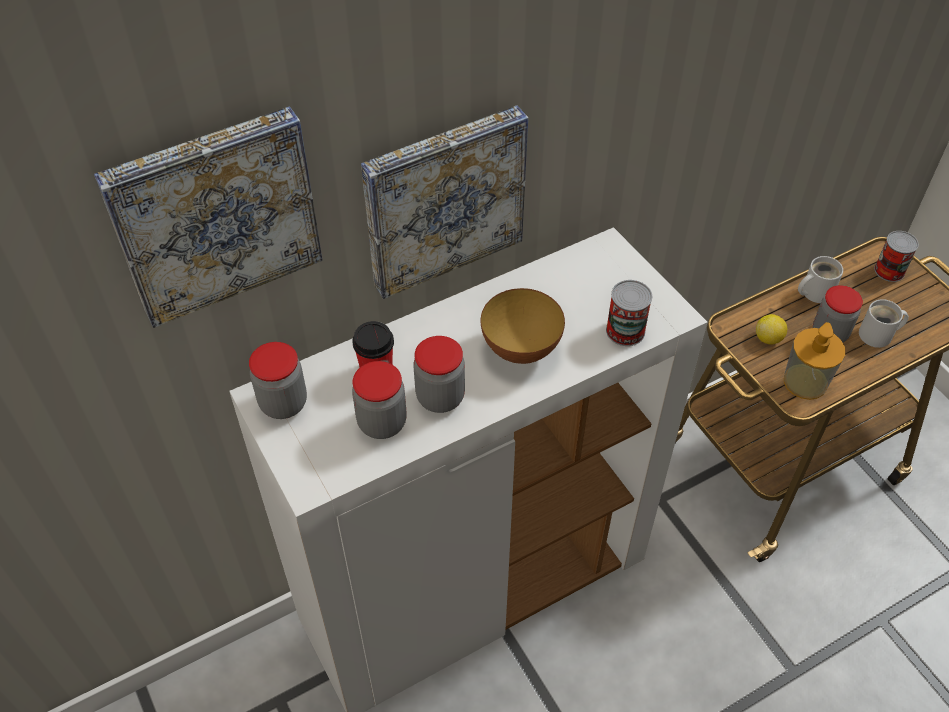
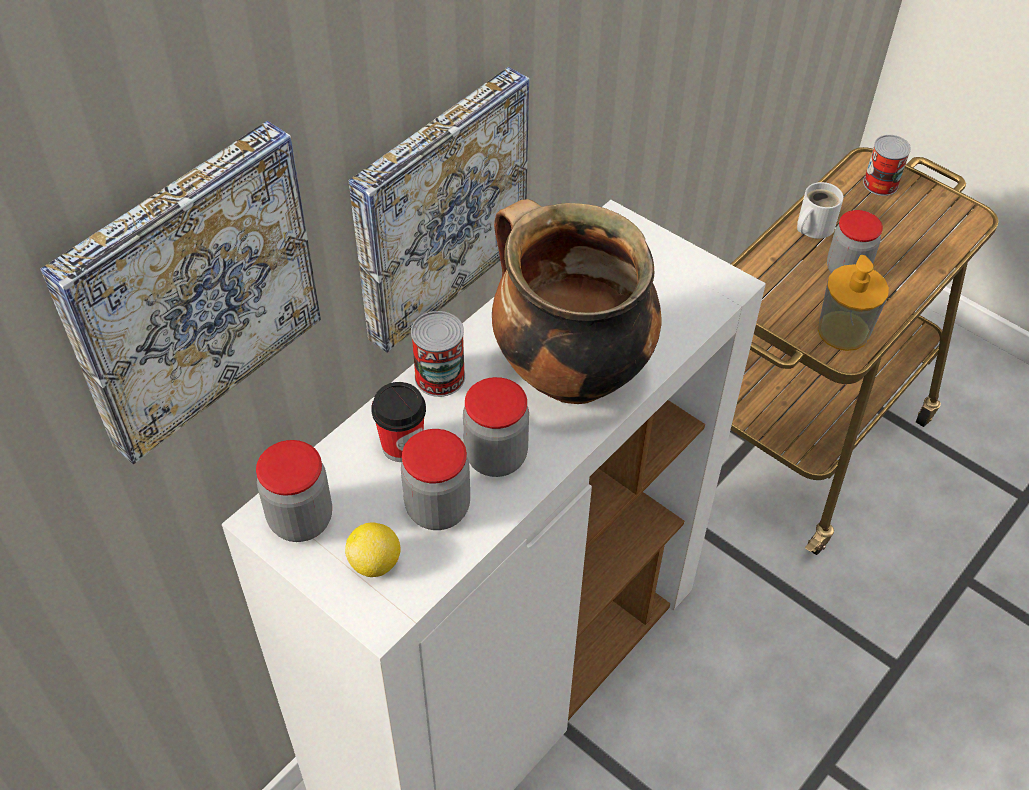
camera: 20 degrees left, 0 degrees up
(521, 349) = (567, 372): bowl -> cooking pot
(625, 331) = (679, 317): can -> can (439, 376)
(768, 338) = (784, 292): lemon -> lemon (375, 562)
(878, 335) = (899, 258): white mug -> none

